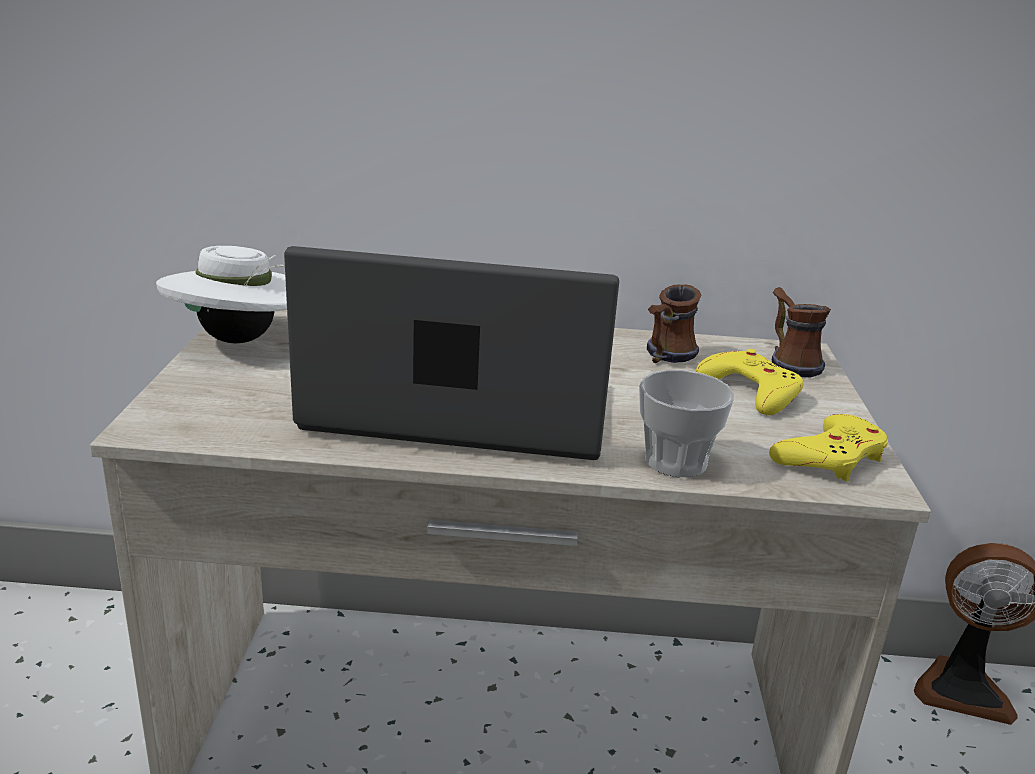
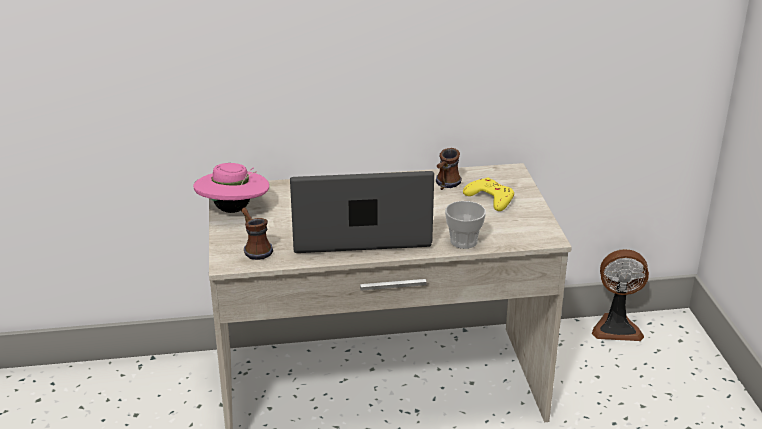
camera: 10 degrees left, 5 degrees up
(240, 340) = (233, 210): white hat -> pink hat
(788, 361) = (505, 178): mug -> mug (255, 248)
(830, 457) = (529, 228): yellow game controller -> none

